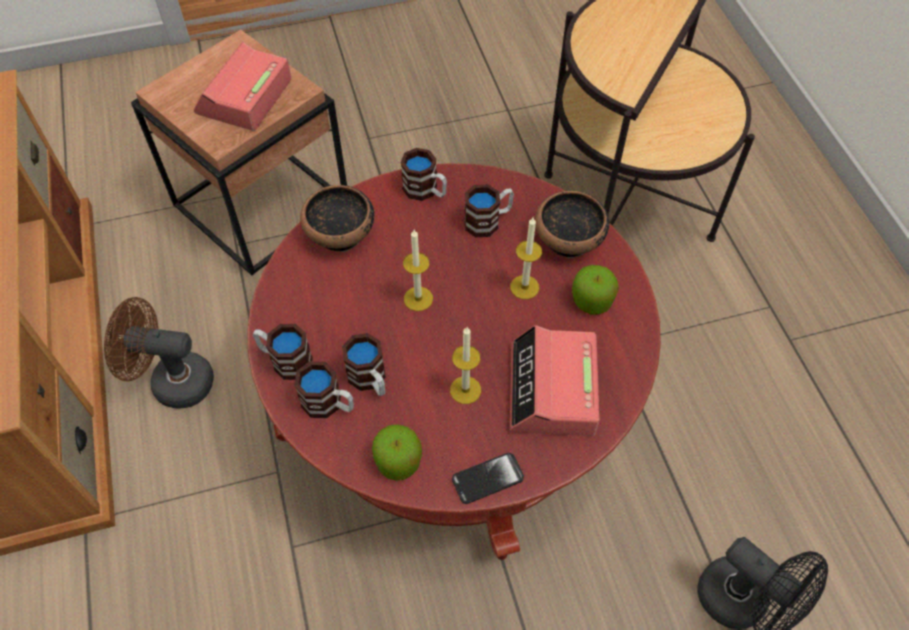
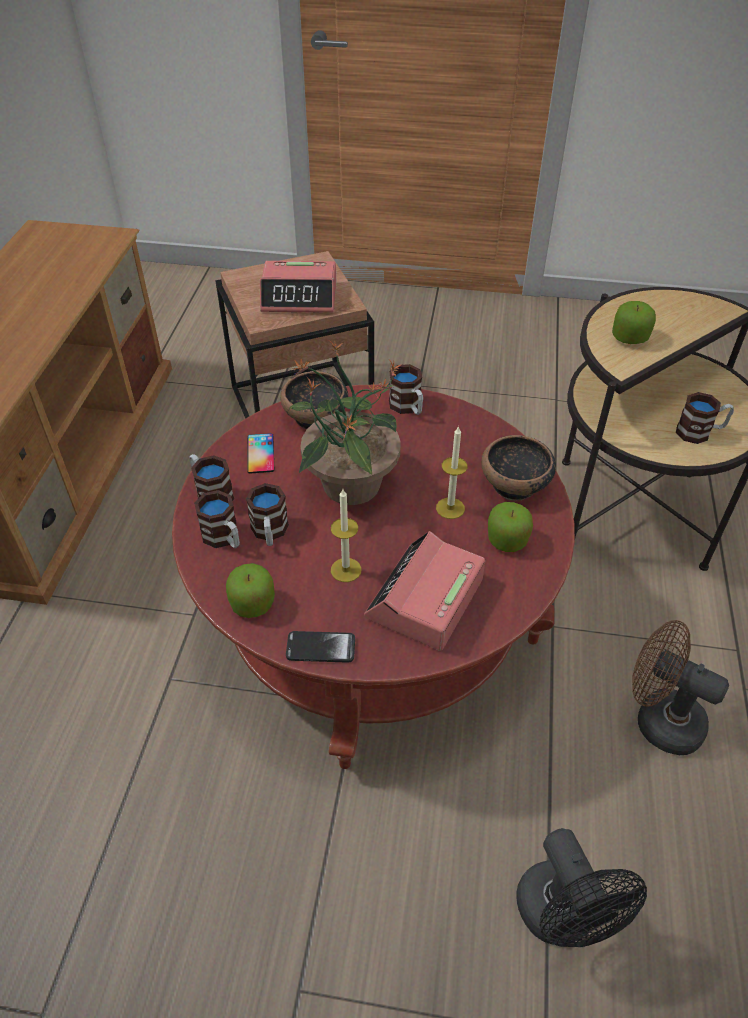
camera: 25 degrees right, 10 degrees down
(173, 382) = (154, 515): brown fan -> brown fan (658, 719)
(244, 97) = (300, 297): alarm clock -> alarm clock turned 135 degrees counterclockwise
(309, 296) = (260, 453): none -> phone
(418, 299) = (350, 485): candle -> potted plant
(488, 221) = (449, 447): mug -> mug (700, 432)
(617, 56) = (629, 338): none -> apple

